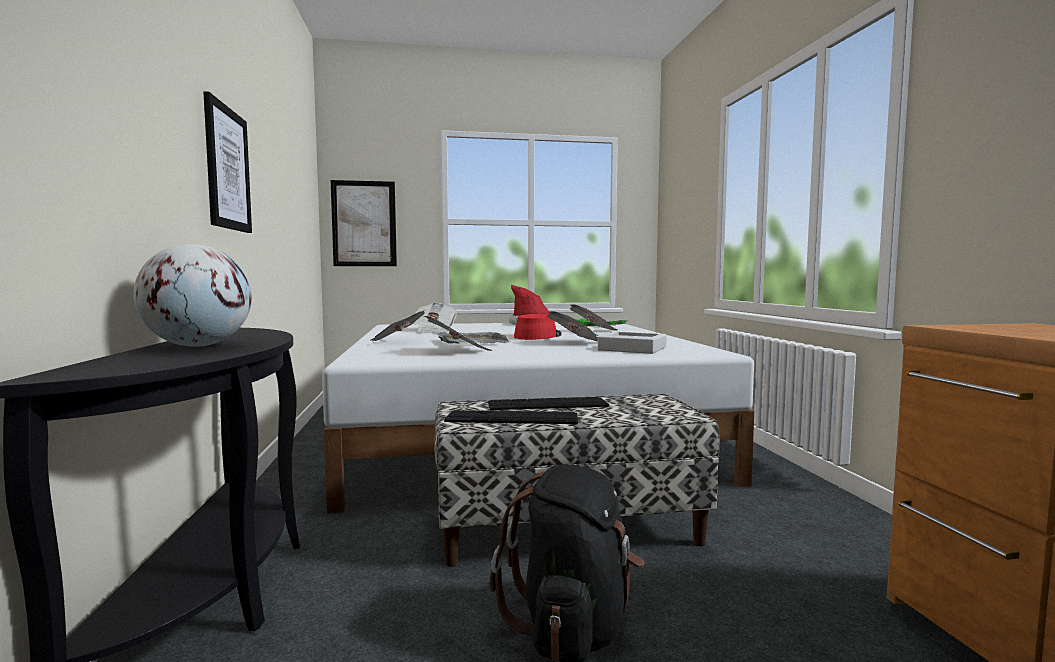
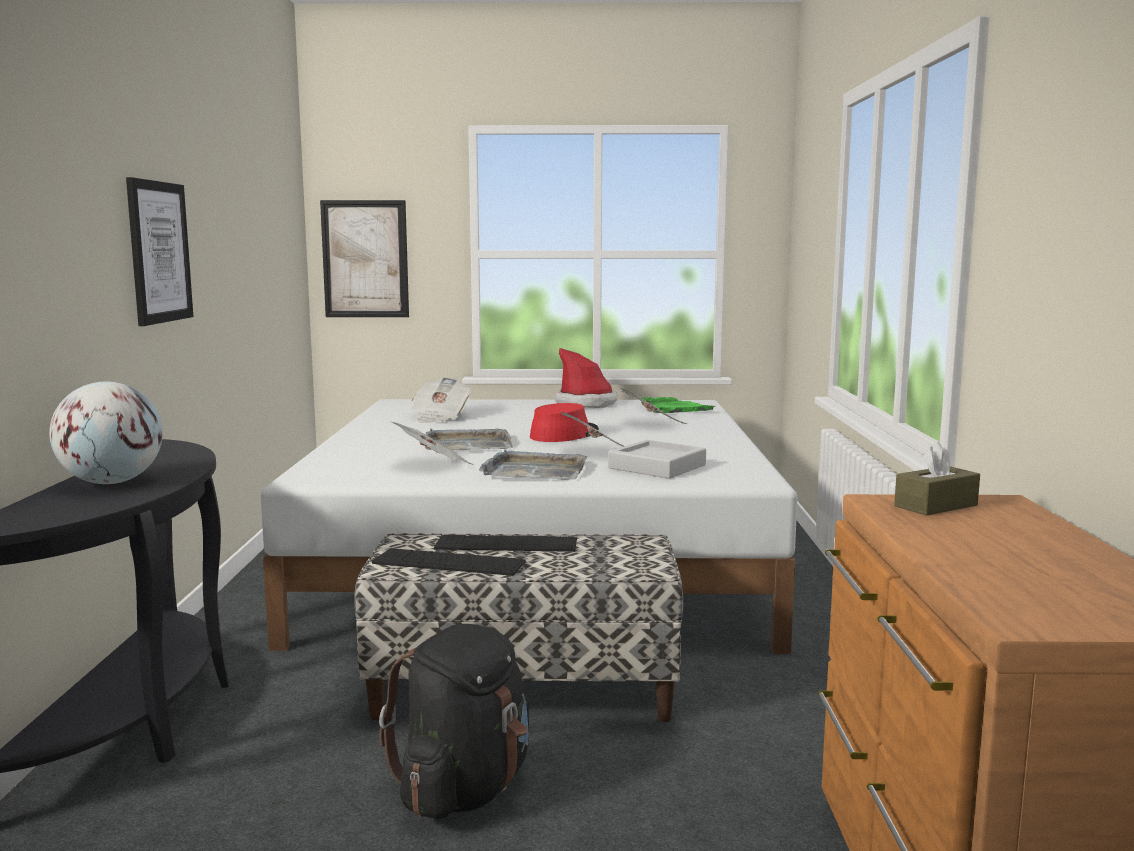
camera: 10 degrees right, 5 degrees up
(398, 342) = (377, 441): newspaper -> none
(543, 353) = (534, 471): none -> grey tray
(997, 327) = (936, 505): none -> brown tissue box

